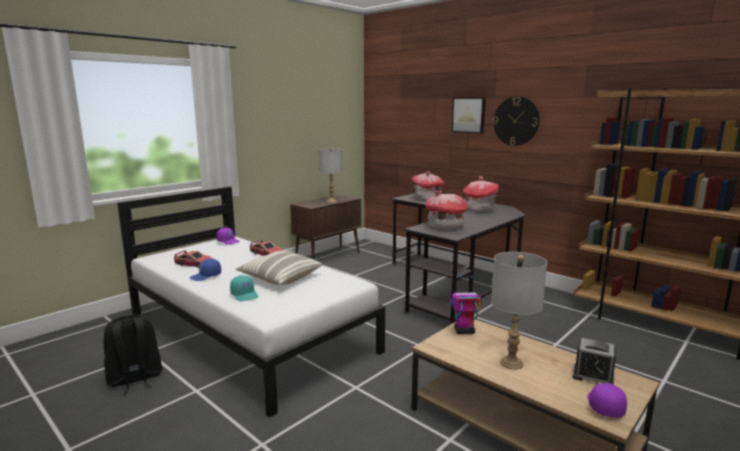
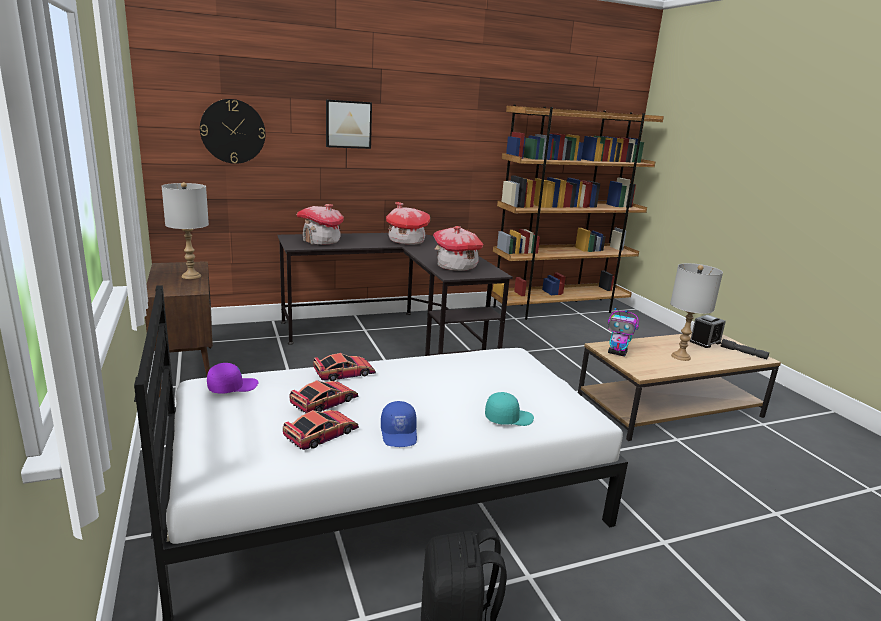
camera: 65 degrees left, 5 degrees up
(227, 257) = (325, 402): none -> toy car
(280, 278) = (459, 386): pillow -> none
(463, 331) = (617, 353): toy robot -> toy robot turned 90 degrees counterclockwise
(516, 121) = (410, 133): wall clock -> wall clock (233, 131)
(604, 405) = (743, 353): purple cap -> grey flashlight

